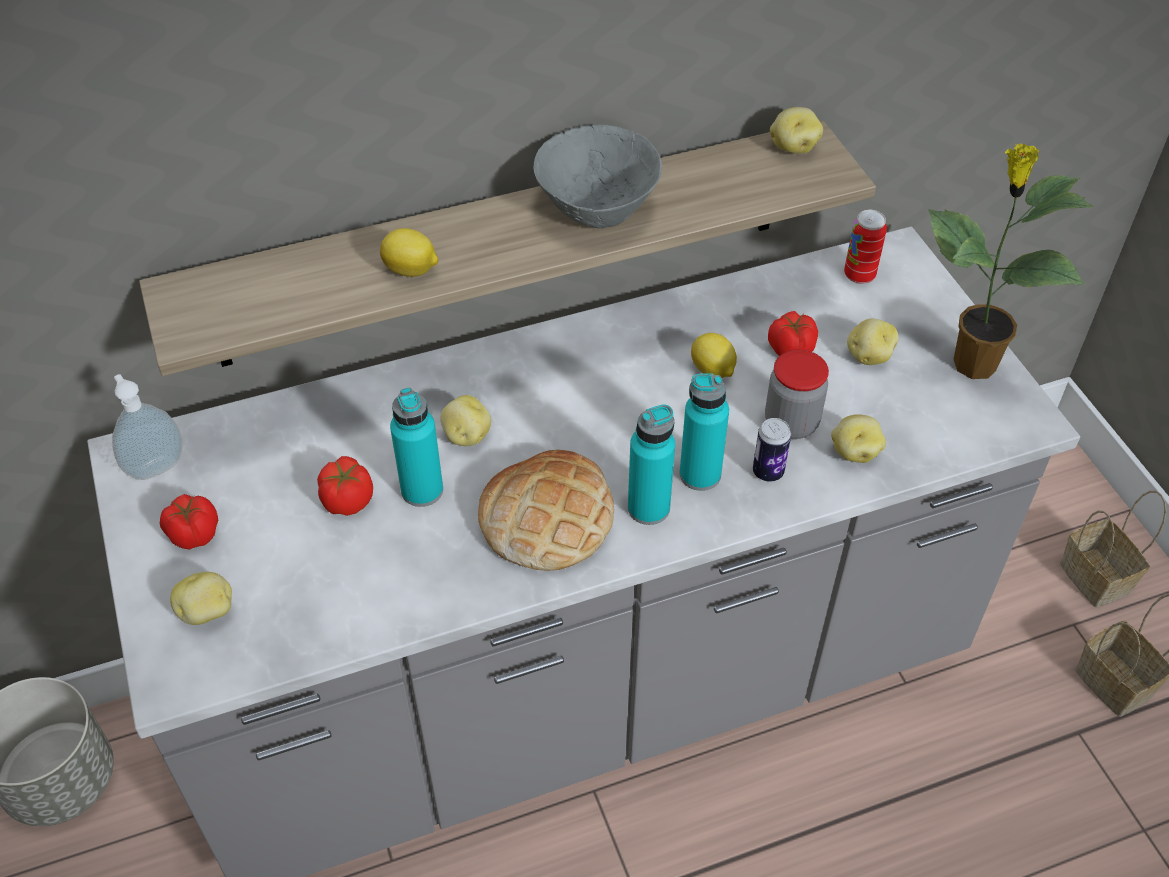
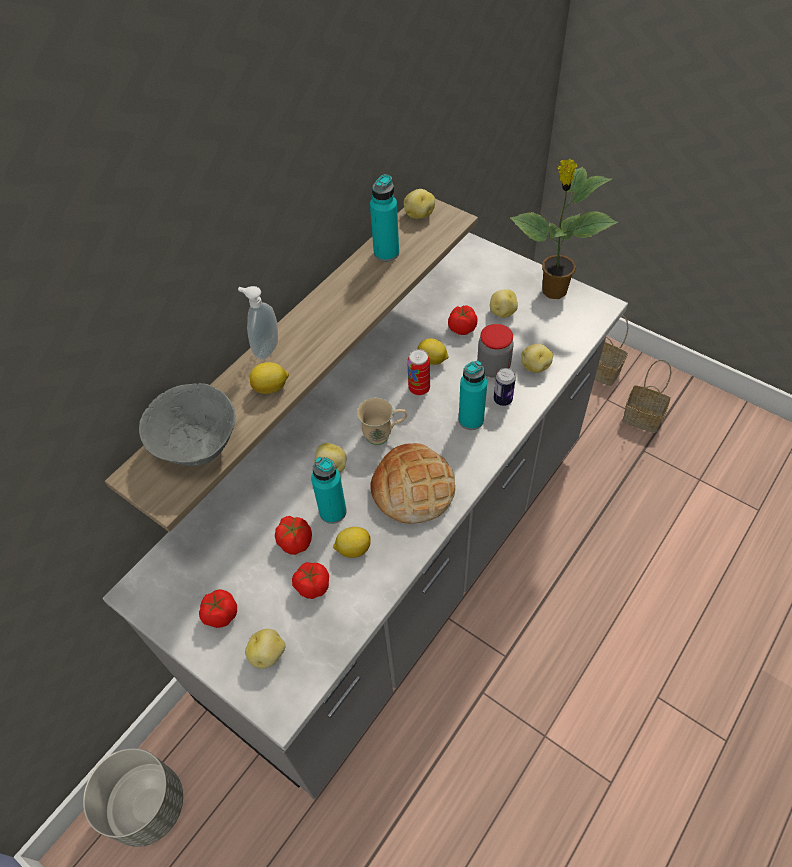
camera: 30 degrees left, 5 degrees up
(155, 466) = (161, 588): soap dispenser -> soap dispenser (265, 348)
(323, 564) = (312, 586): none -> tomato
(409, 549) = (353, 549): none -> lemon
(566, 432) = (384, 435): none -> beige mug
(598, 209) = (346, 298): grey bowl -> grey bowl (198, 444)
(648, 508) = (460, 452): turquoise bottle -> turquoise bottle (386, 253)
(859, 275) = (464, 271): can -> can (419, 388)

